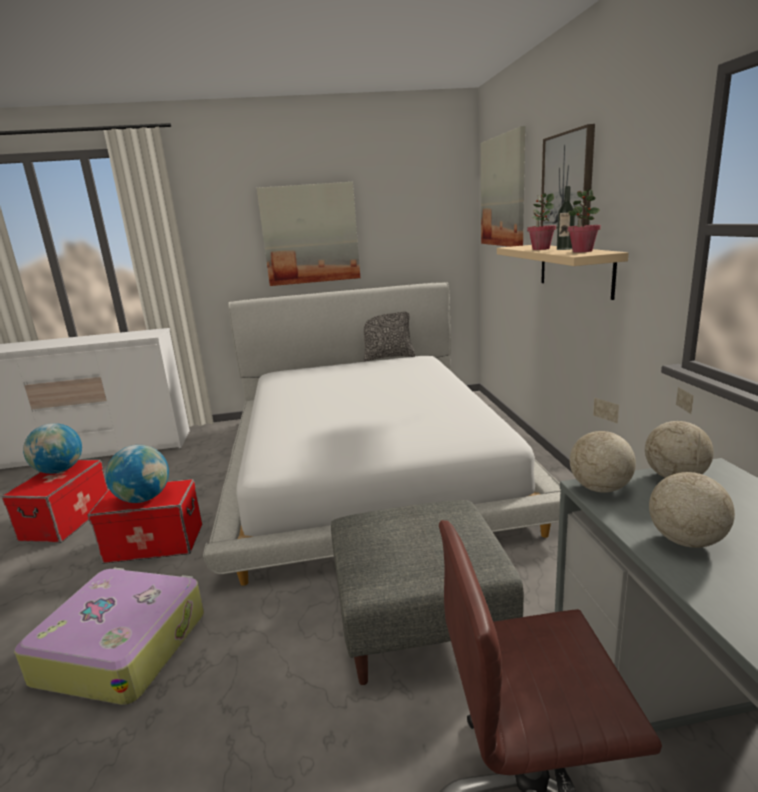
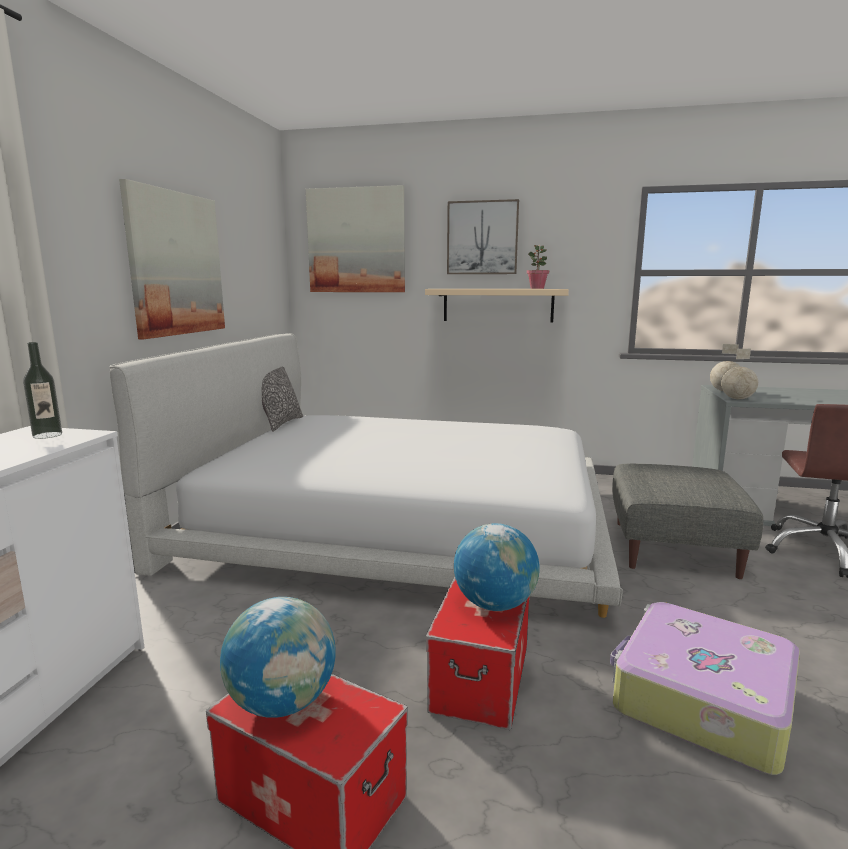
camera: 70 degrees left, 5 degrees down
(540, 249) = (486, 288): potted plant -> none
(565, 249) = (506, 288): bottle -> bottle (47, 435)
(685, 541) = (791, 399): globe -> none

